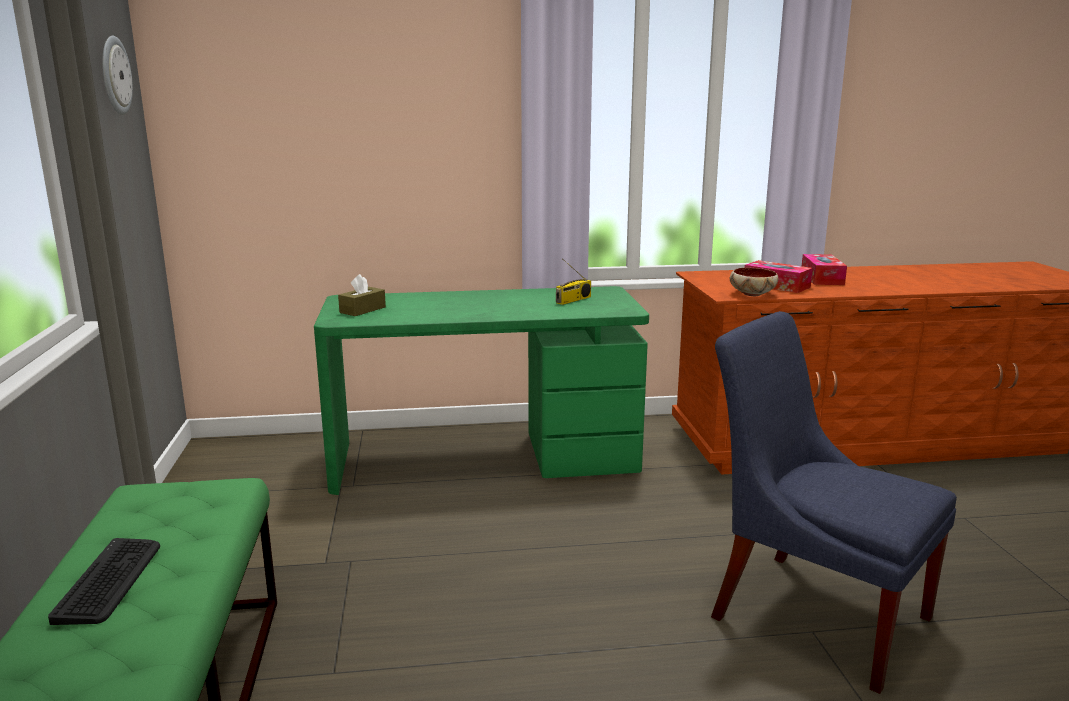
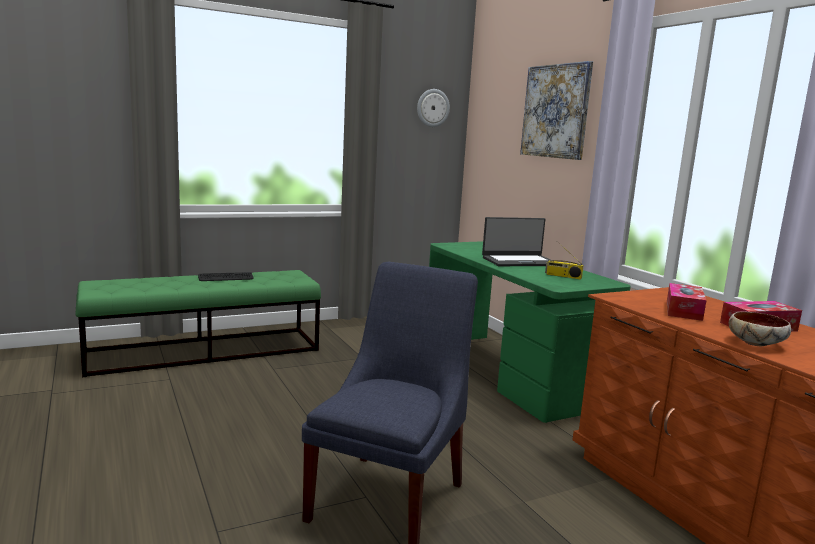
camera: 70 degrees right, 5 degrees down
(362, 310) = (469, 246): brown tissue box -> none
(402, 79) = (556, 111): none -> picture
(483, 303) = (519, 261): none -> laptop
(751, 294) = (631, 302): bowl -> bowl (756, 343)

